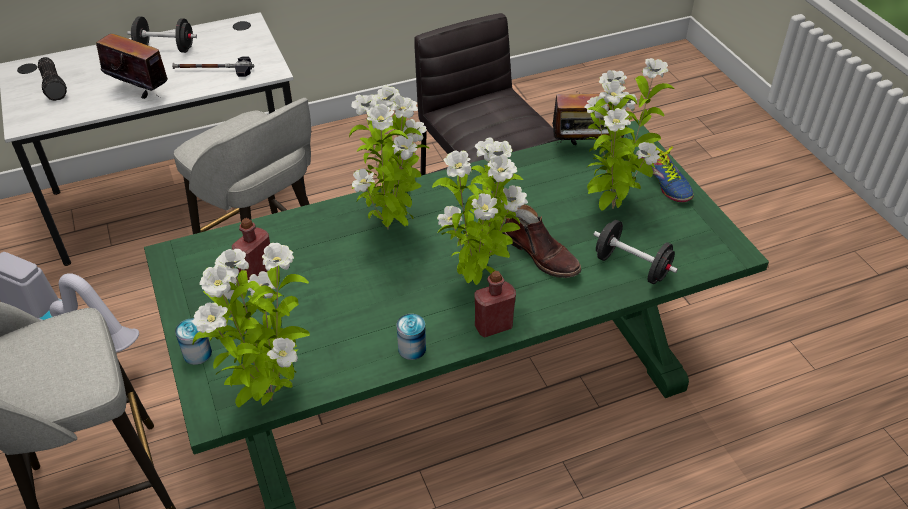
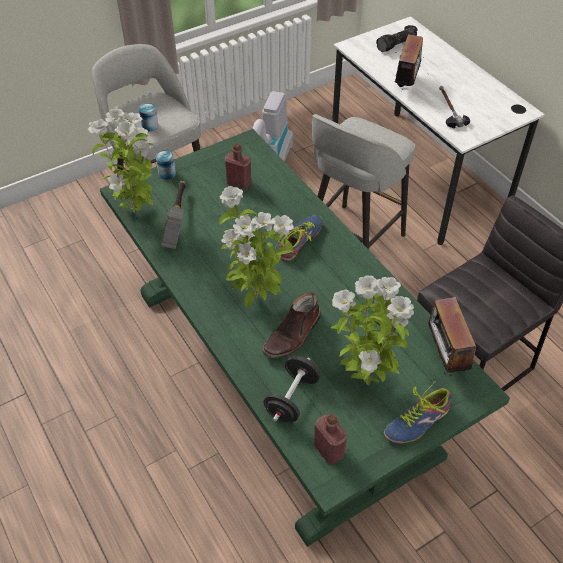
camera: 80 degrees right, 5 degrees up
(165, 49) = (465, 80): black dumbbell -> none
(311, 347) = (178, 222): none -> hammer
(390, 228) = (300, 240): potted plant -> shoe
(412, 349) = (183, 271): can -> can (150, 126)
(493, 326) = (210, 313): red bottle -> red bottle (329, 450)

